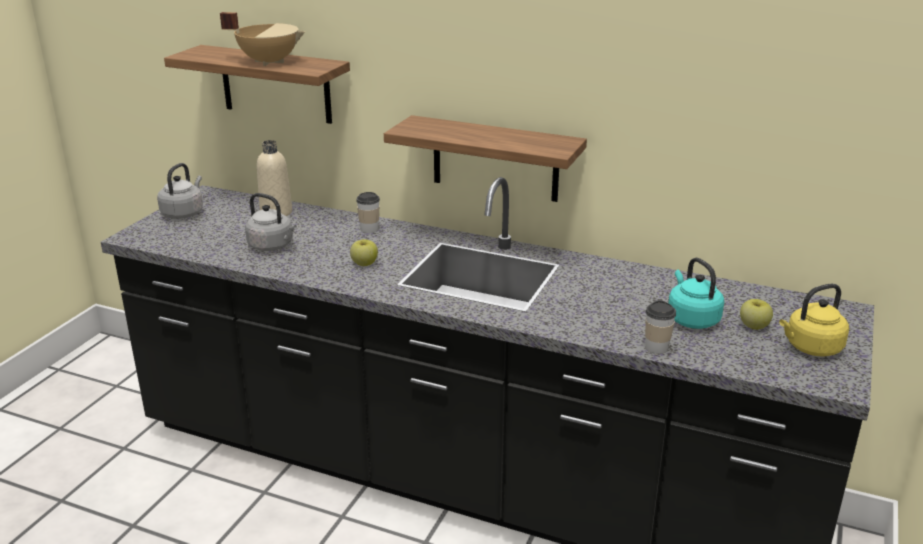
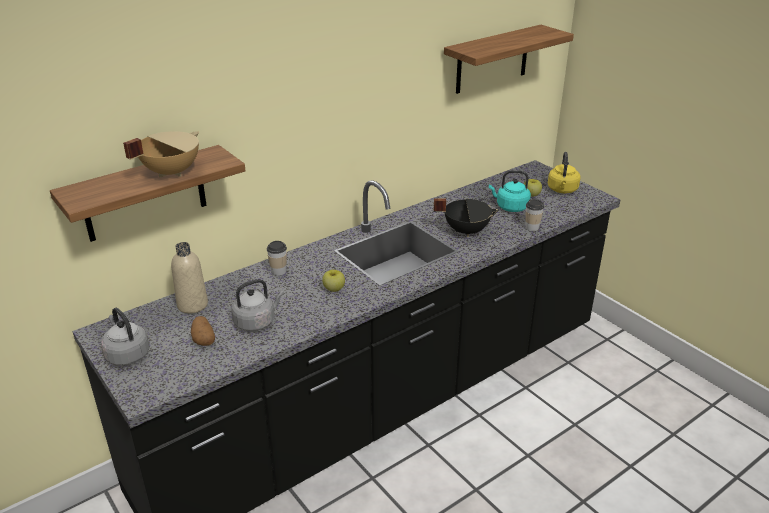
camera: 60 degrees left, 5 degrees up
(227, 233) = (203, 339): none -> potato
(495, 159) = (339, 172): shelf -> shelf (492, 59)
(583, 303) = (466, 230): none -> black cooking pot

